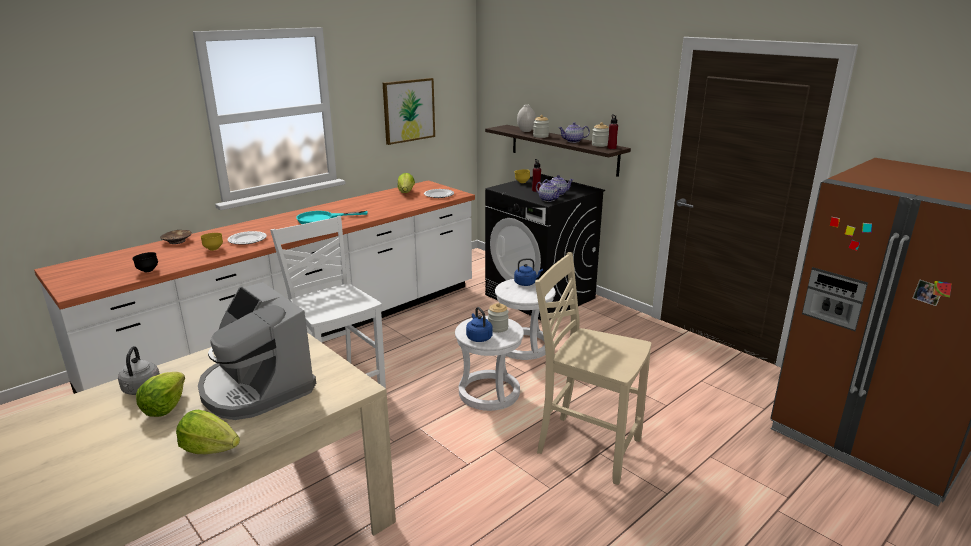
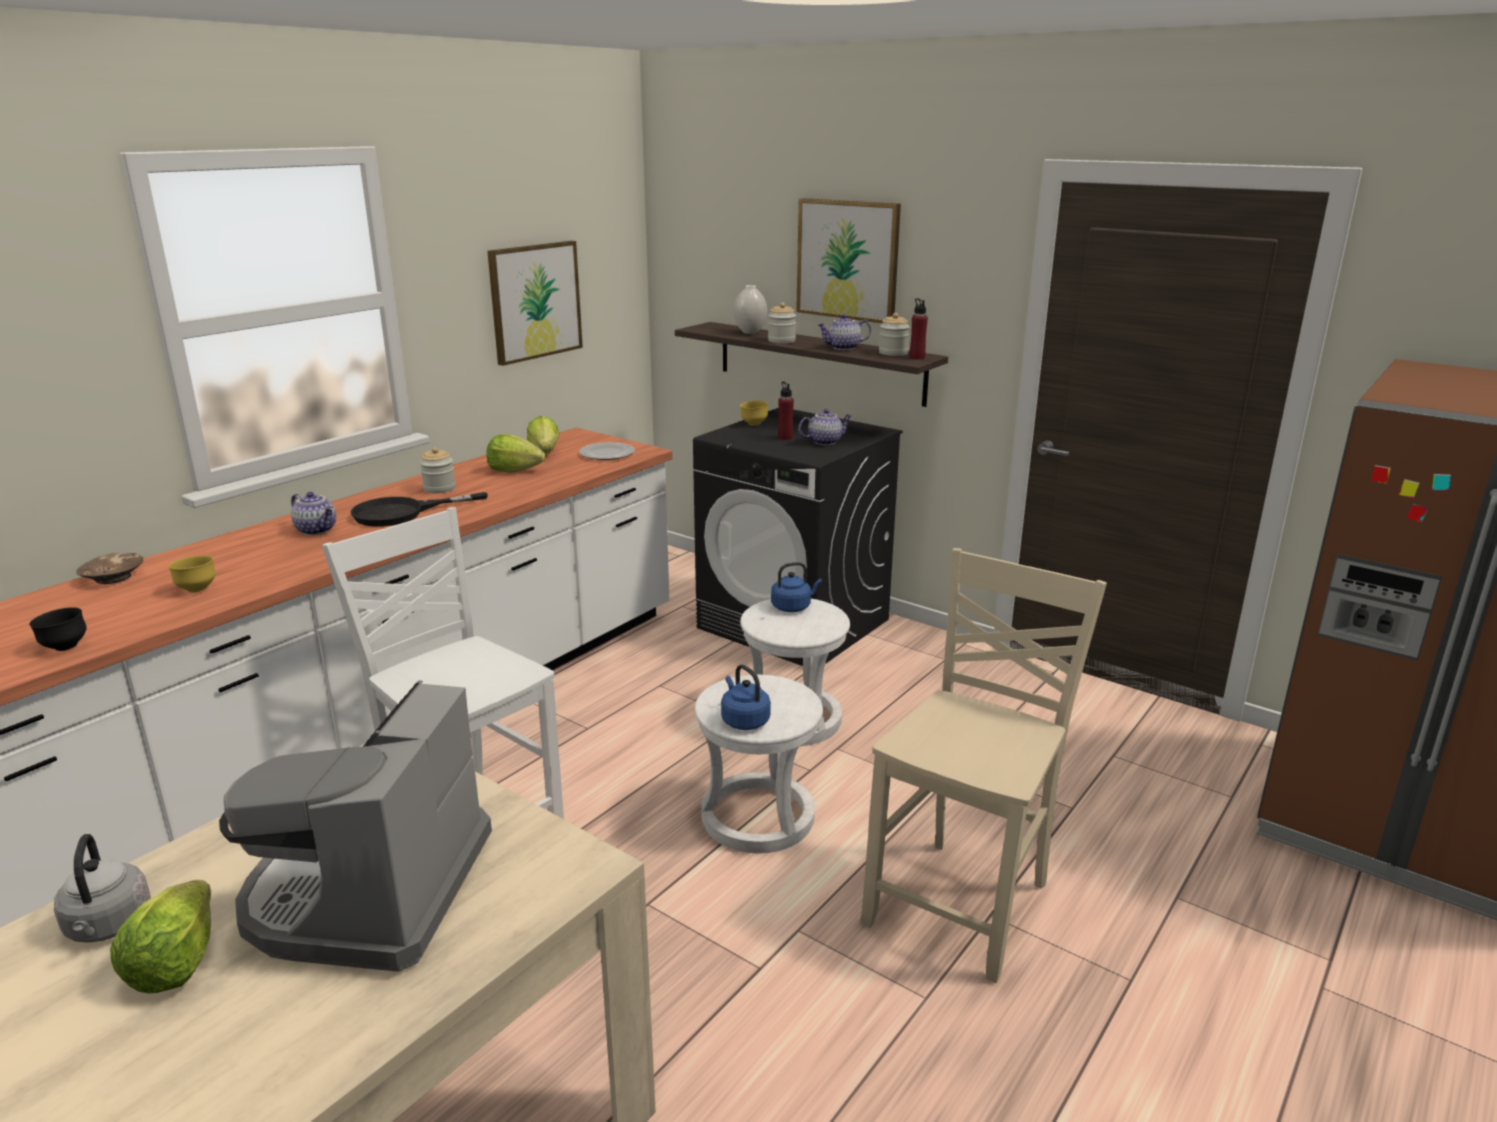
camera: 10 degrees left, 0 degrees up
(210, 449) = (307, 1057): lettuce -> lettuce (514, 470)
(247, 240) = (263, 565): plate -> none
(256, 388) = (369, 892): coffee machine -> coffee machine turned 60 degrees clockwise
(322, 219) = (402, 513): turquoise frying pan -> black frying pan
(498, 328) = (772, 698): jar -> jar (439, 488)
(548, 199) = (815, 453): teapot -> teapot (317, 530)
(579, 91) = (848, 260): none -> picture
(586, 446) = (963, 904): beige chair -> beige chair turned 105 degrees clockwise

